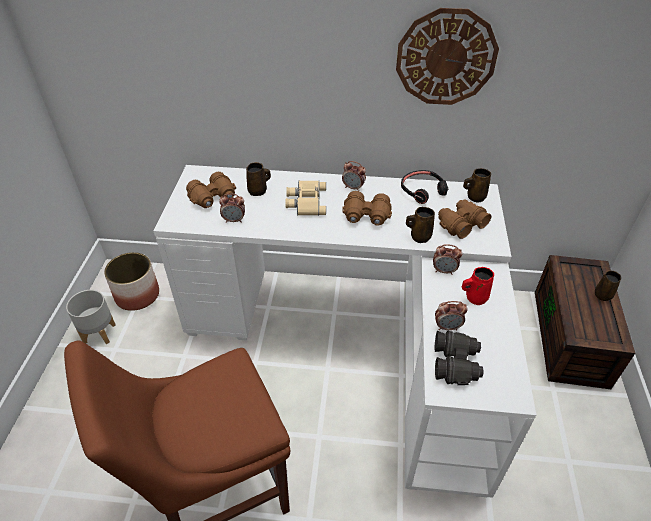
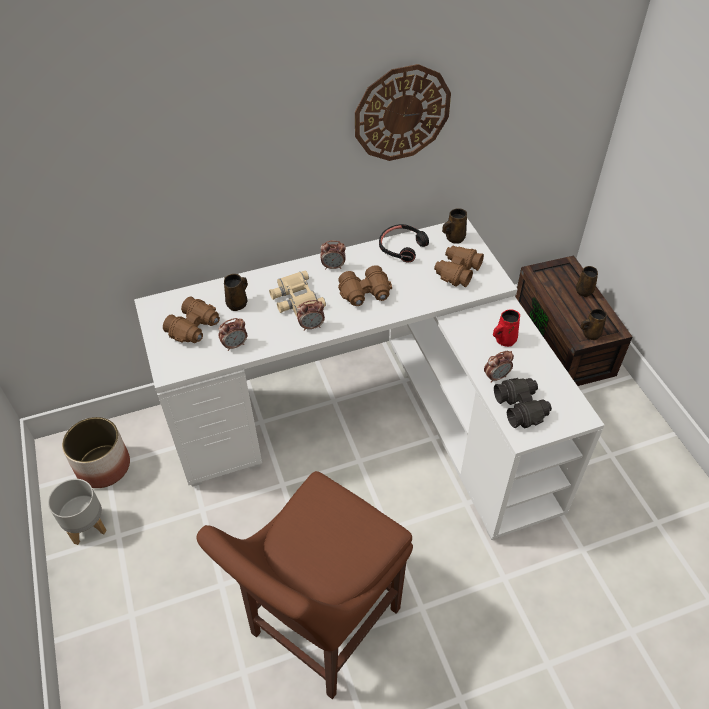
camera: 25 degrees left, 5 degrees up
(419, 236) = (427, 298): brown mug -> brown mug (590, 334)
(444, 271) = (464, 324): alarm clock -> alarm clock (311, 326)

